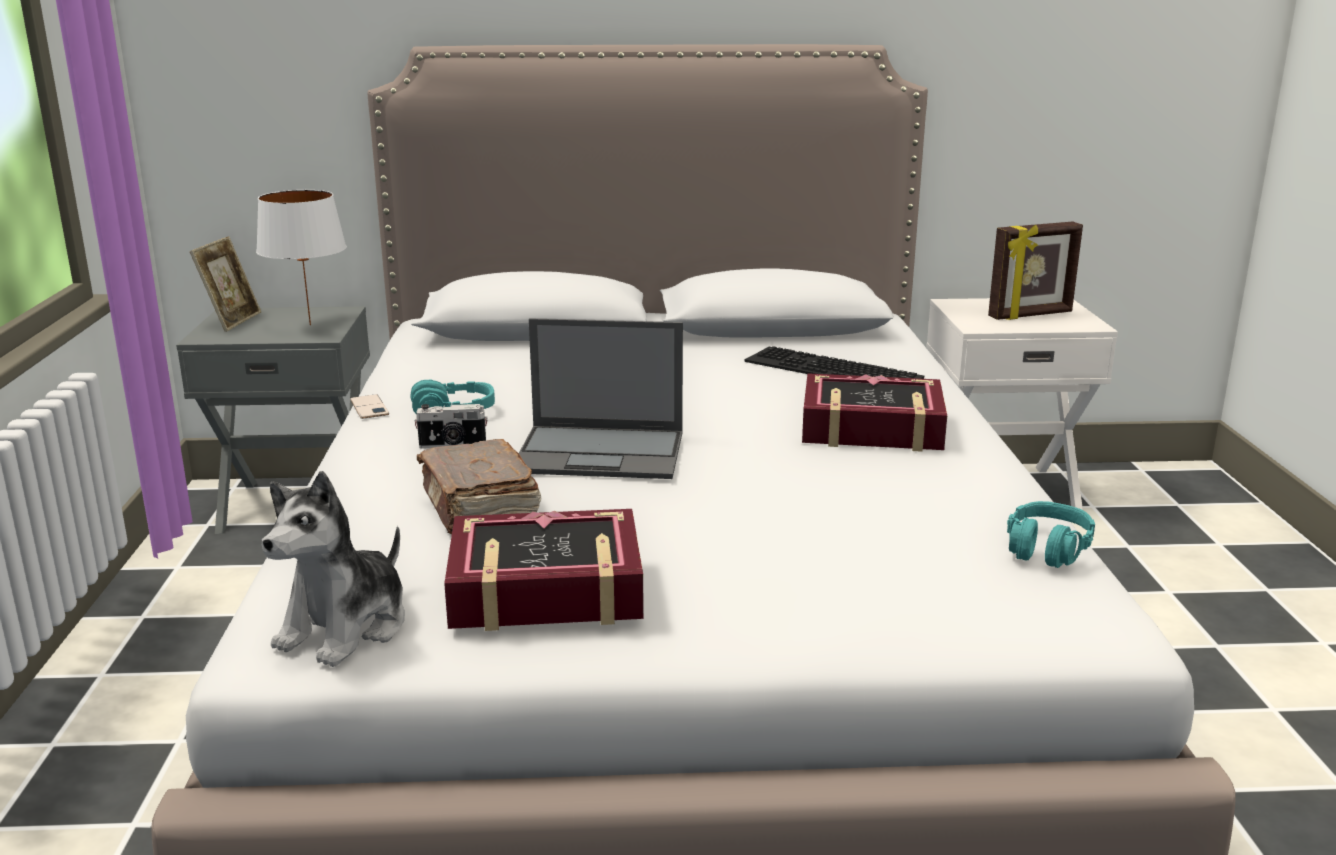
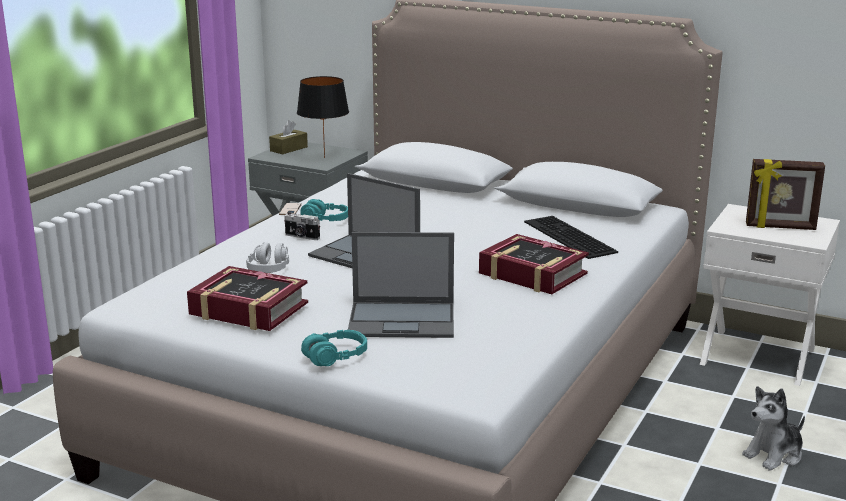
camera: 30 degrees right, 0 degrees up
(232, 321) = (288, 149): picture frame -> brown tissue box
(311, 324) = (325, 157): white table lamp -> black table lamp
(346, 628) = (157, 305): plush toy -> plush toy (774, 455)
(479, 508) = (269, 268): brown book -> grey headphones
(811, 540) = (403, 320): none -> laptop
(1046, 549) = (517, 354): turquoise headphones -> turquoise headphones (335, 357)

